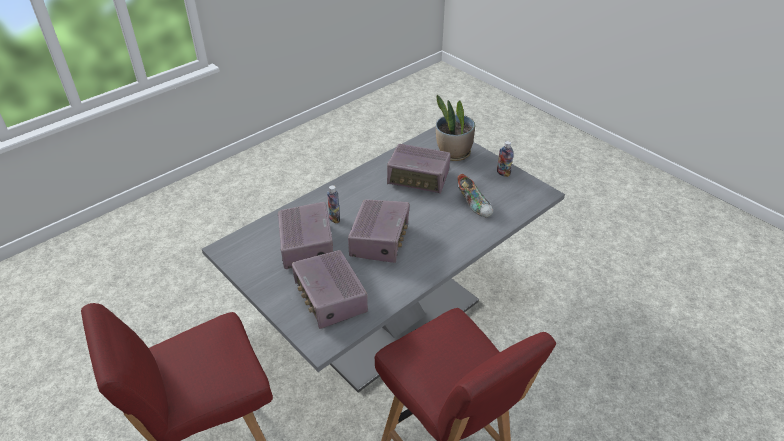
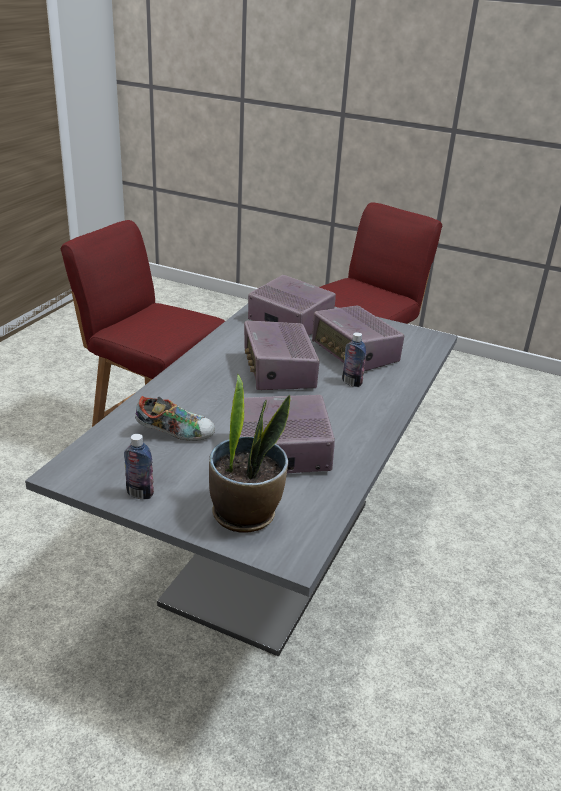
camera: 155 degrees right, 10 degrees down
(474, 204) = (175, 433): shoe -> shoe turned 150 degrees clockwise

